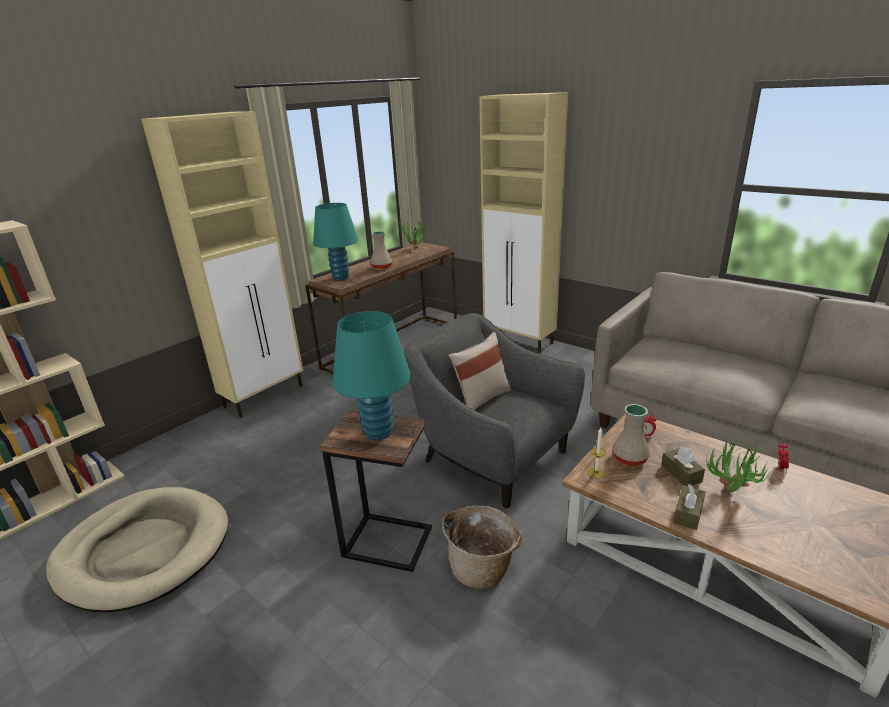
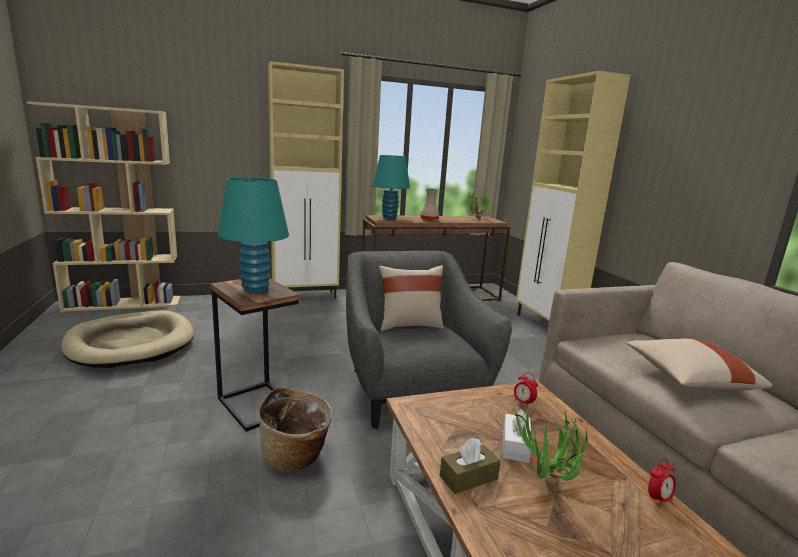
camera: 30 degrees right, 10 degrees down
(596, 473) = (427, 406): candle -> none
(630, 458) = (479, 411): beige vase -> none
(681, 473) = (515, 446): brown tissue box -> white tissue box
(727, 371) = (688, 379): none -> beige pillow

